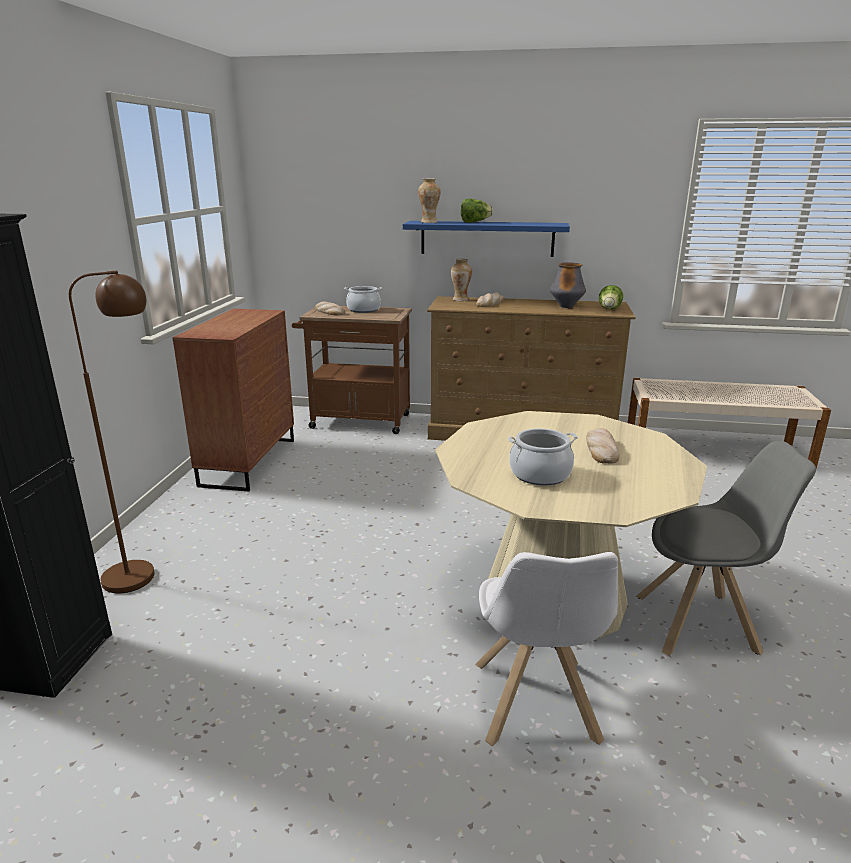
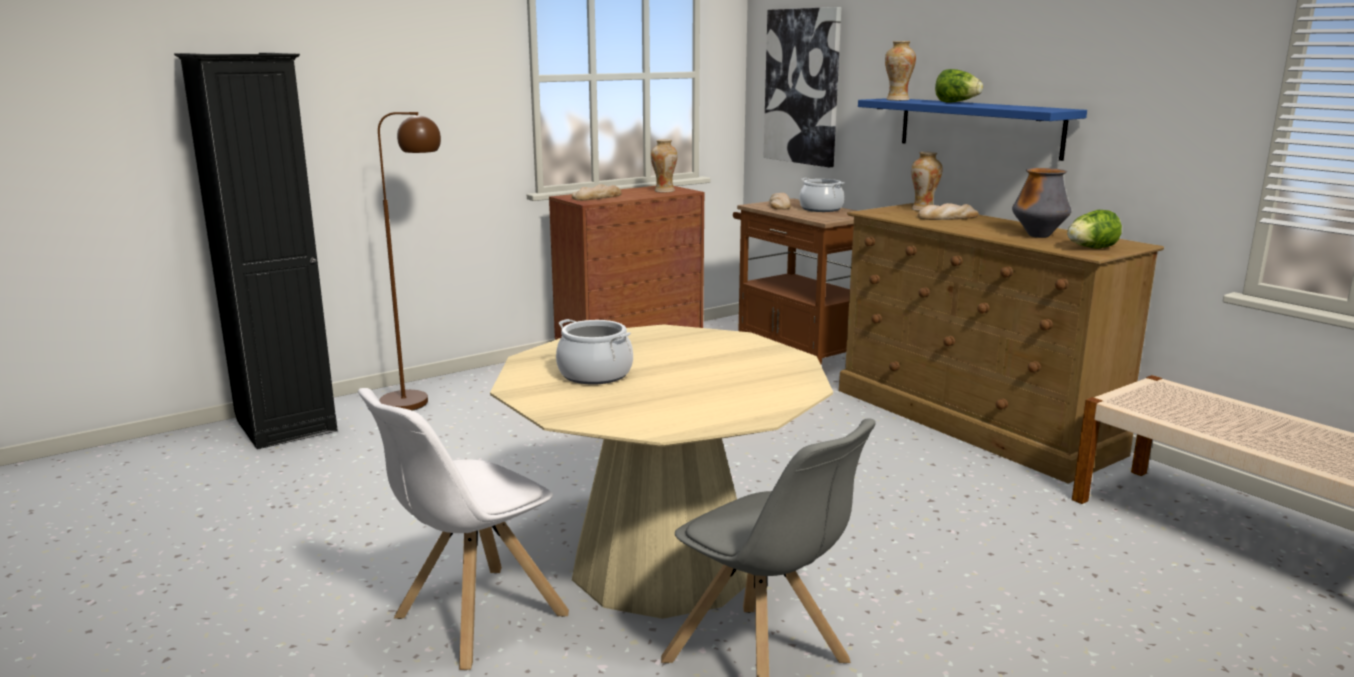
camera: 45 degrees right, 5 degrees down
(253, 315) = (664, 191): none -> vase
(315, 215) = (802, 87): none -> picture
(601, 449) = (713, 379): bread -> bread (597, 197)

